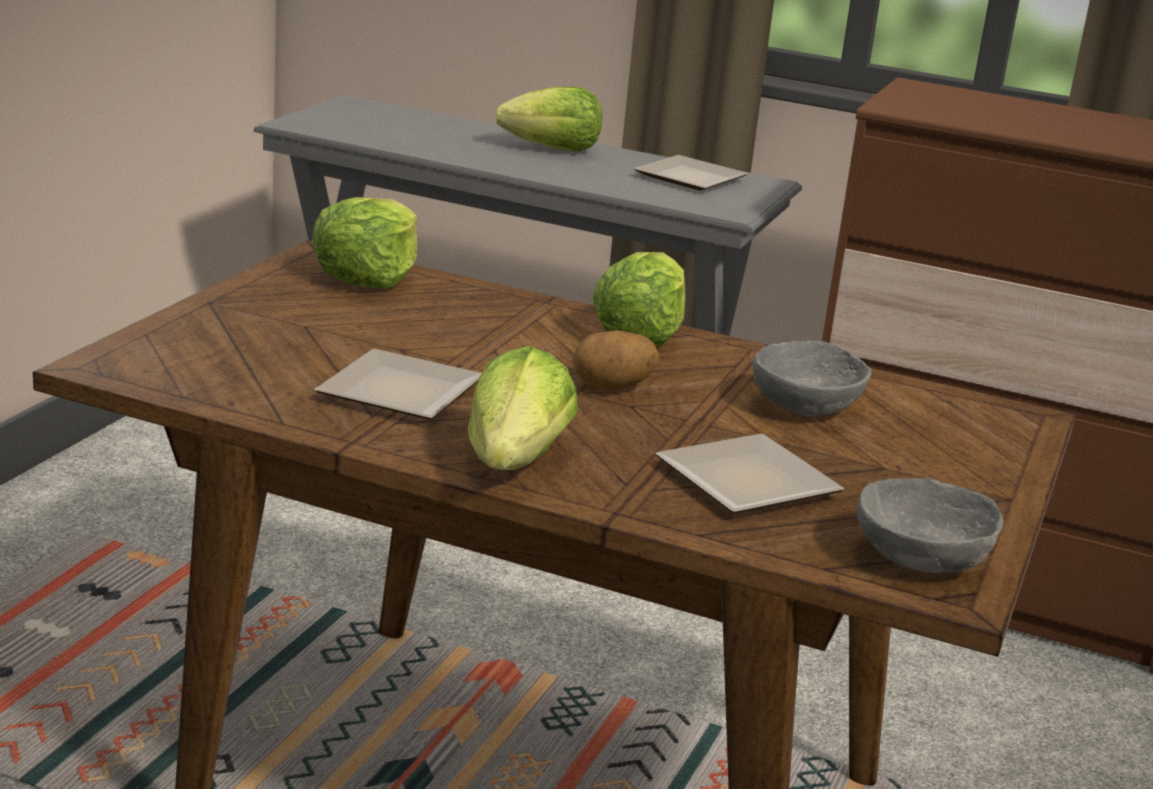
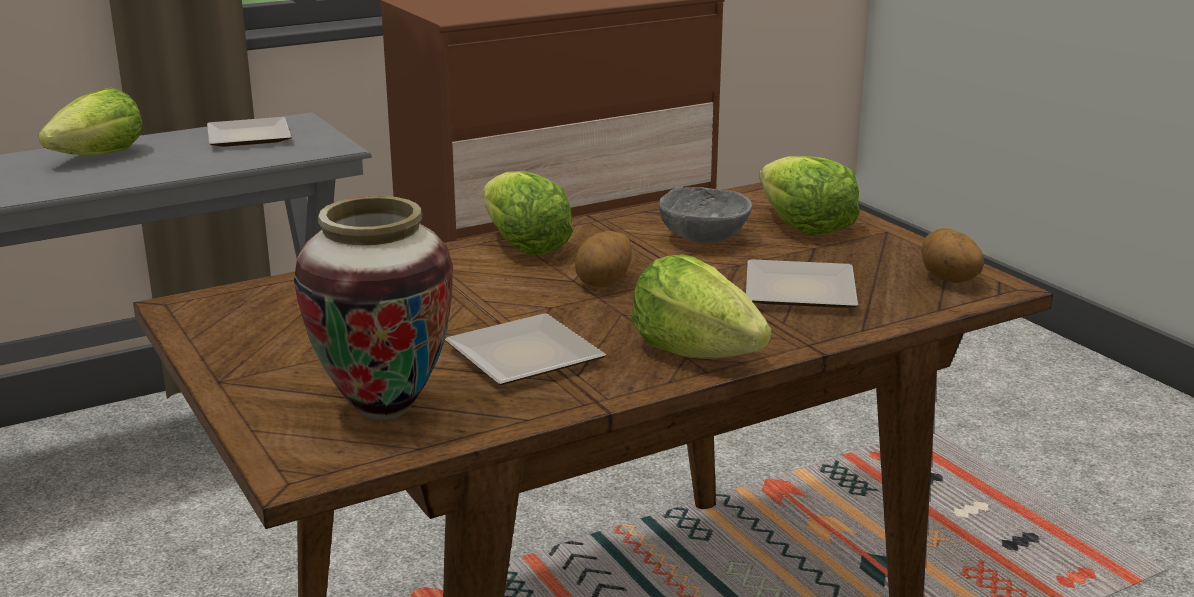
camera: 50 degrees left, 0 degrees up
(232, 367) = (385, 409): none -> vase
(368, 276) = (262, 301): lettuce -> lettuce (804, 226)
(921, 559) = (948, 280): grey bowl -> potato

